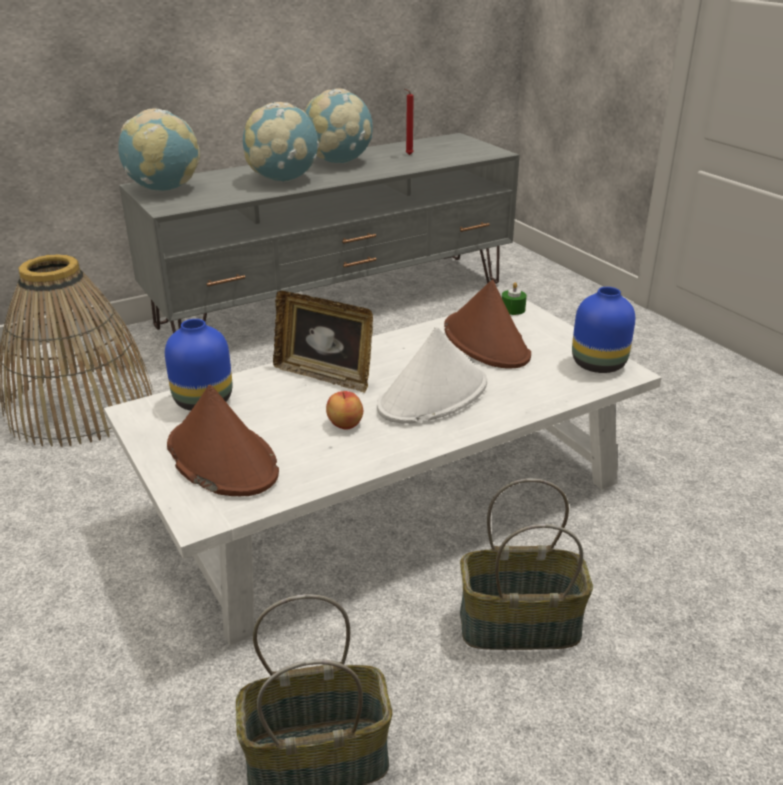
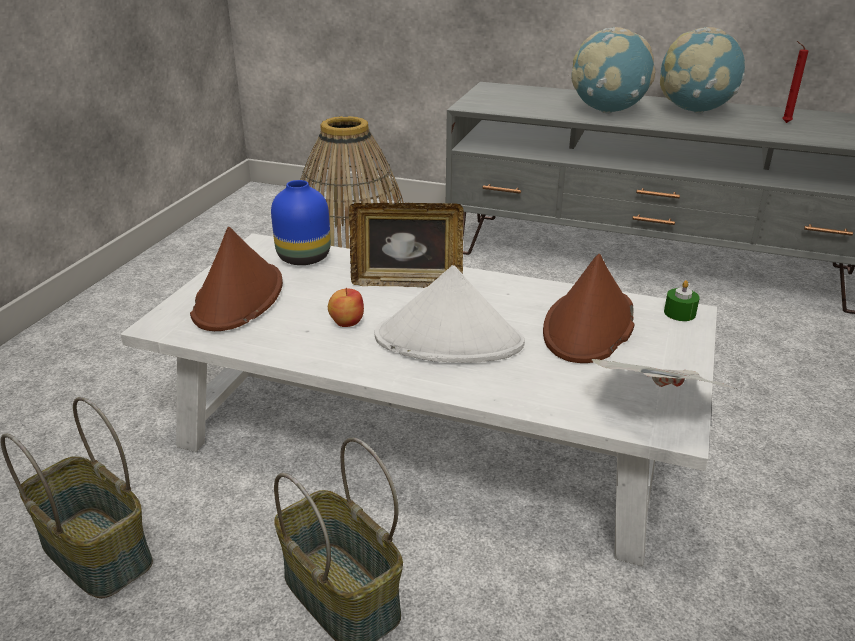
camera: 50 degrees right, 0 degrees up
(164, 189) = (500, 92): globe -> none
(324, 375) = (407, 282): picture frame -> picture frame turned 75 degrees counterclockwise
(597, 364) = (658, 404): blue vase -> newspaper

